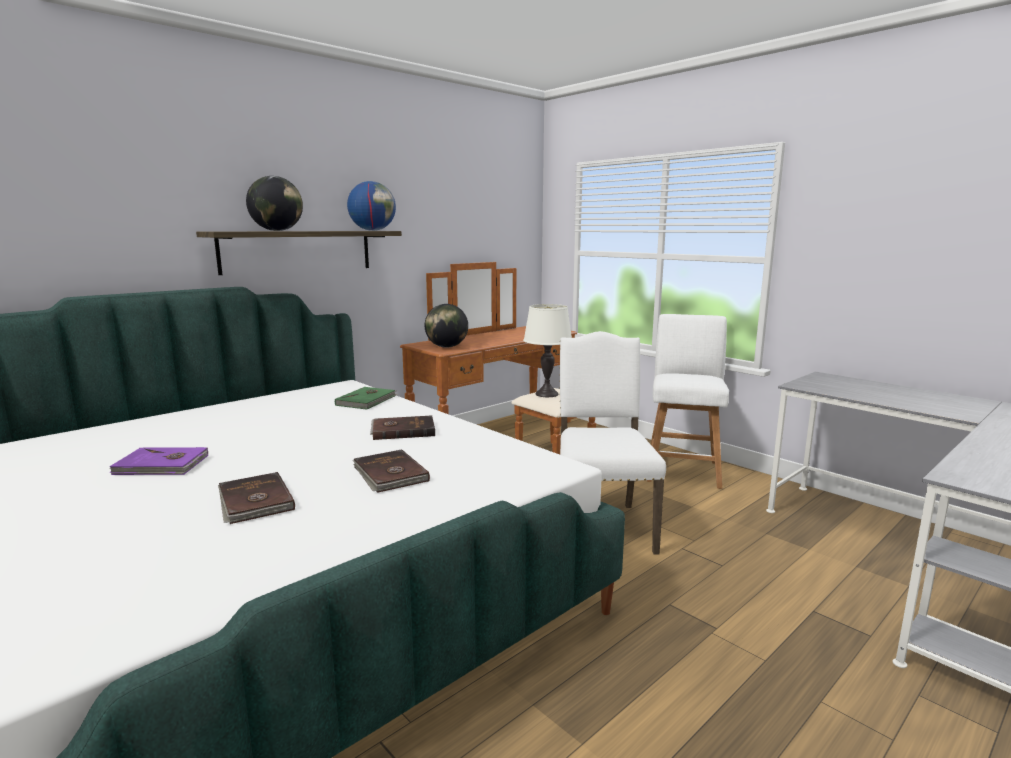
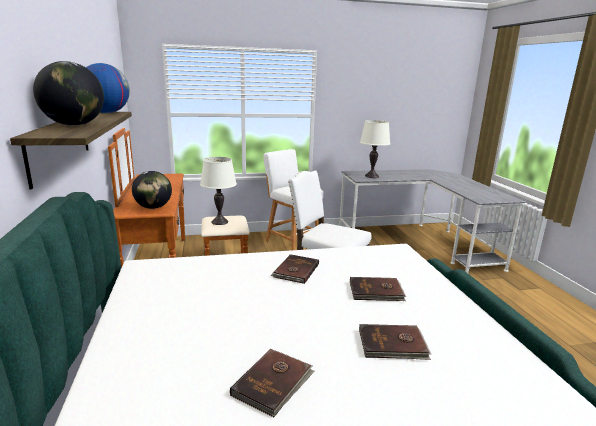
camera: 60 degrees left, 5 degrees up
(161, 465) = (273, 383): purple book -> brown book
(367, 400) = (204, 267): green book -> none
(844, 388) = (371, 176): none -> white table lamp

